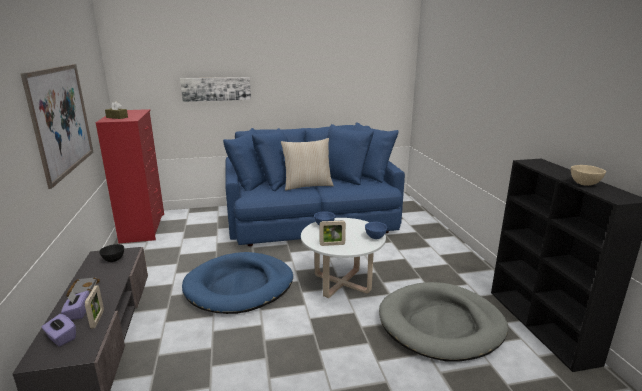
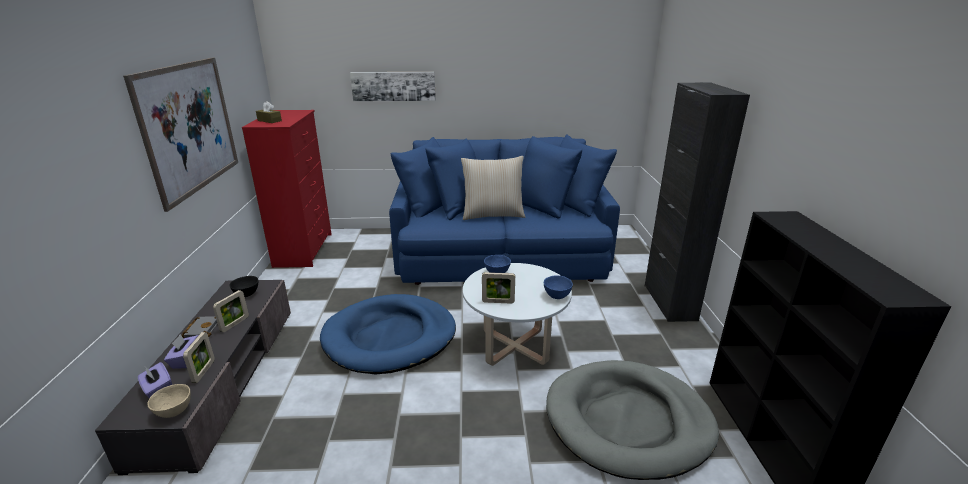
camera: 10 degrees right, 5 degrees up
(111, 282) = (235, 324): none -> picture frame
(448, 242) = (669, 302): none -> black cabinet
(585, 184) = (848, 264): beige bowl -> beige bowl (174, 412)

